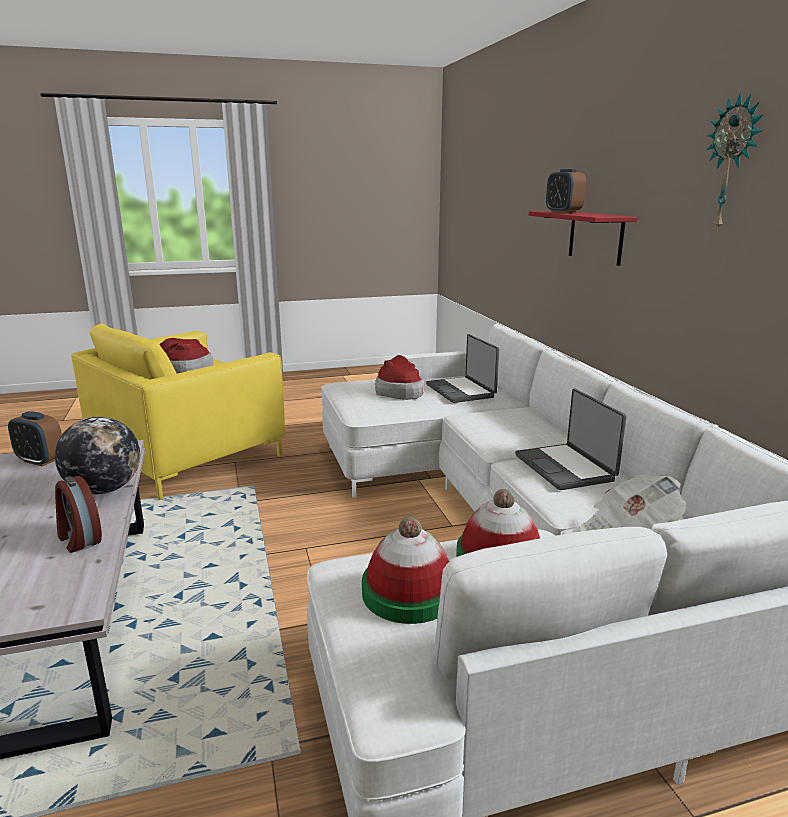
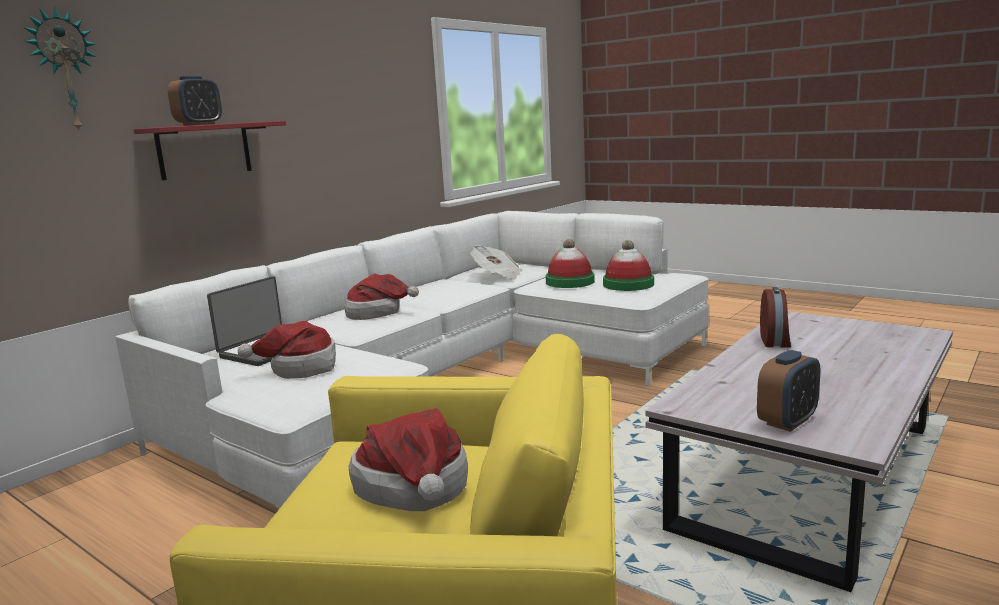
camera: 125 degrees left, 5 degrees down
(40, 460) = (787, 422): alarm clock -> alarm clock turned 60 degrees clockwise
(104, 490) = (734, 367): globe -> none
(514, 432) = (378, 313): none -> hat
(566, 467) = (431, 293): laptop -> none
(732, 164) = (335, 78): wall clock -> wall clock (64, 71)

